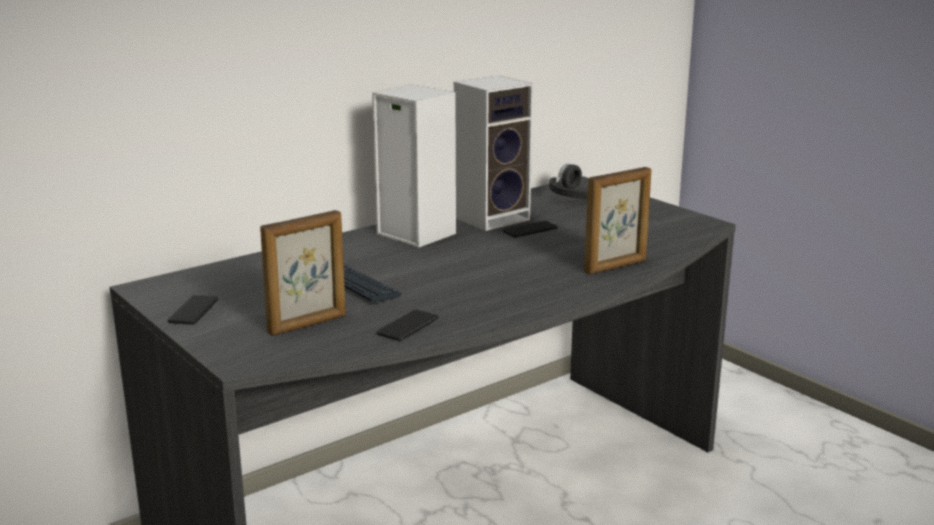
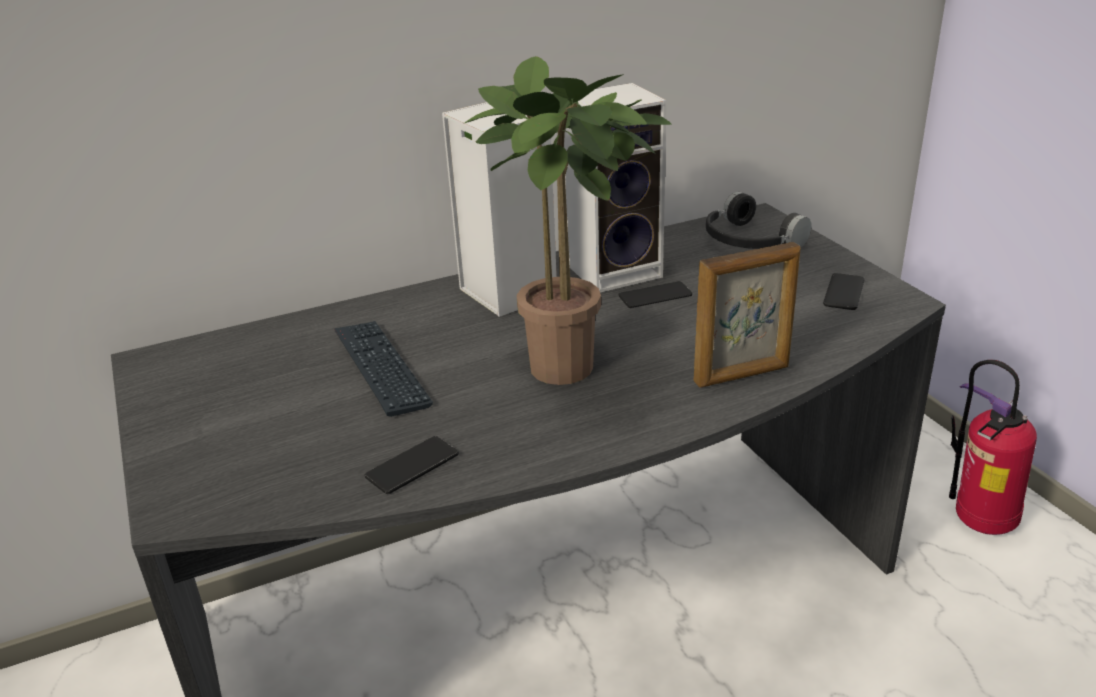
camera: 15 degrees right, 10 degrees up
(193, 311) = (174, 407): phone -> phone (844, 292)
(308, 324) = (291, 448): picture frame -> none
(493, 271) = (573, 370): none -> potted plant
(765, 415) = (978, 523): none -> fire extinguisher

